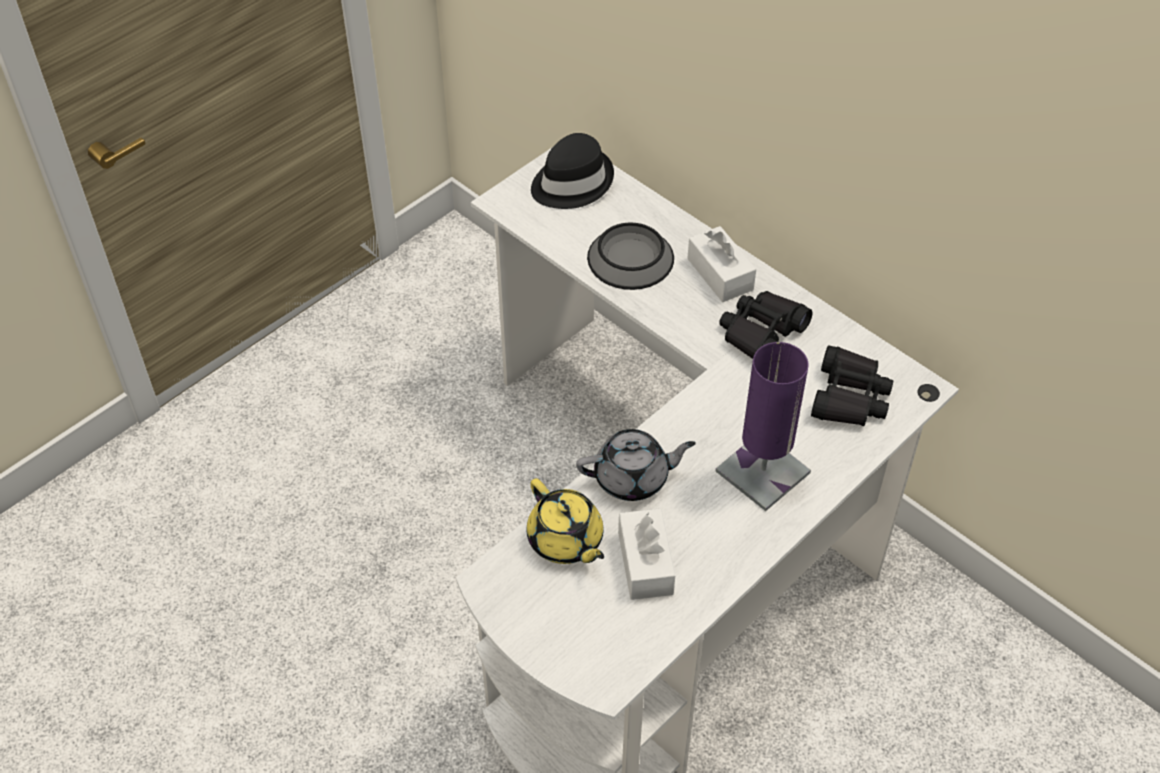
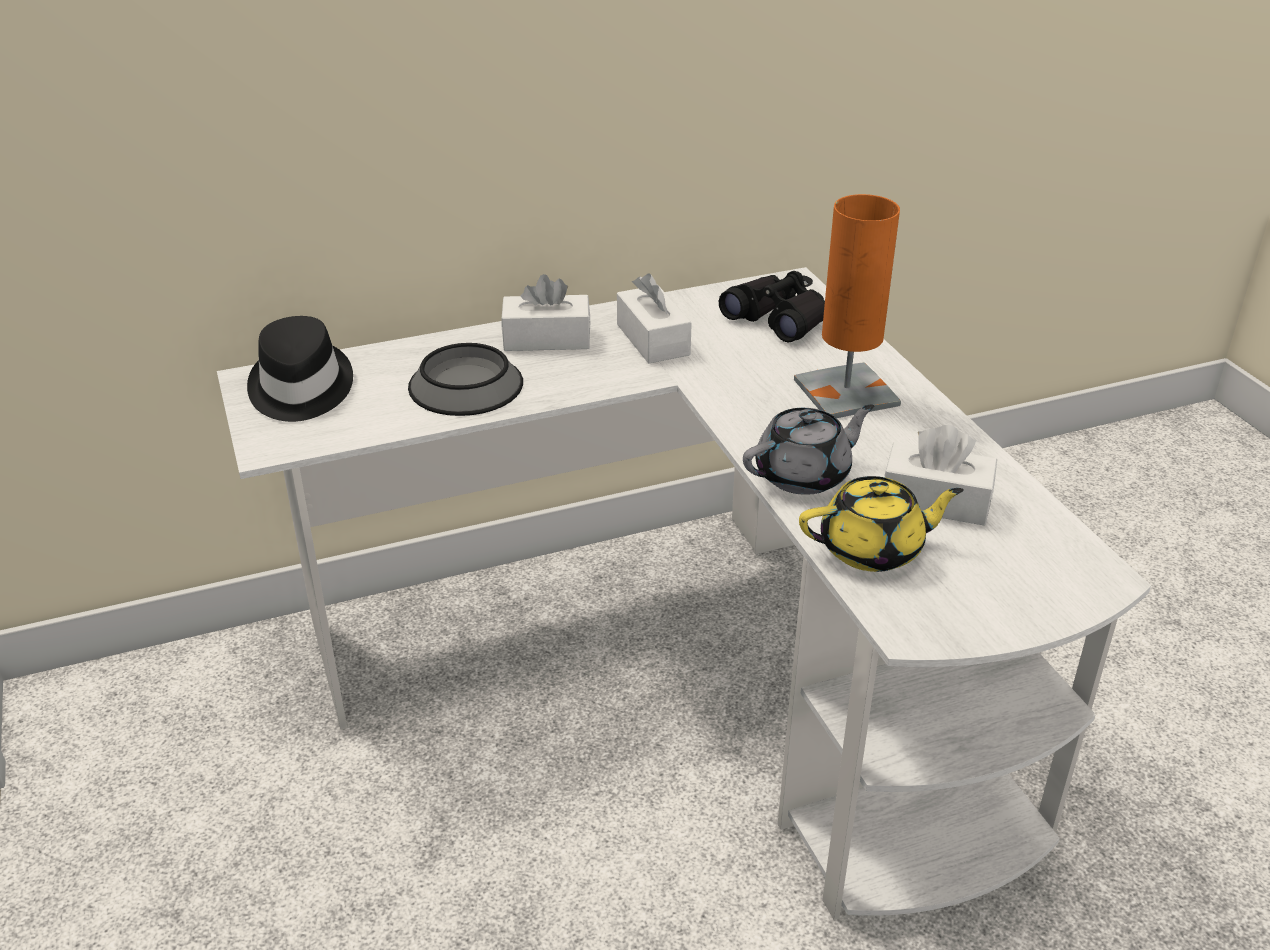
camera: 65 degrees left, 15 degrees down
(633, 478) = (804, 475): grey teapot -> grey teapot turned 45 degrees clockwise
(761, 333) = (653, 339): black binoculars -> white tissue box
(762, 472) = (846, 392): purple table lamp -> orange table lamp

